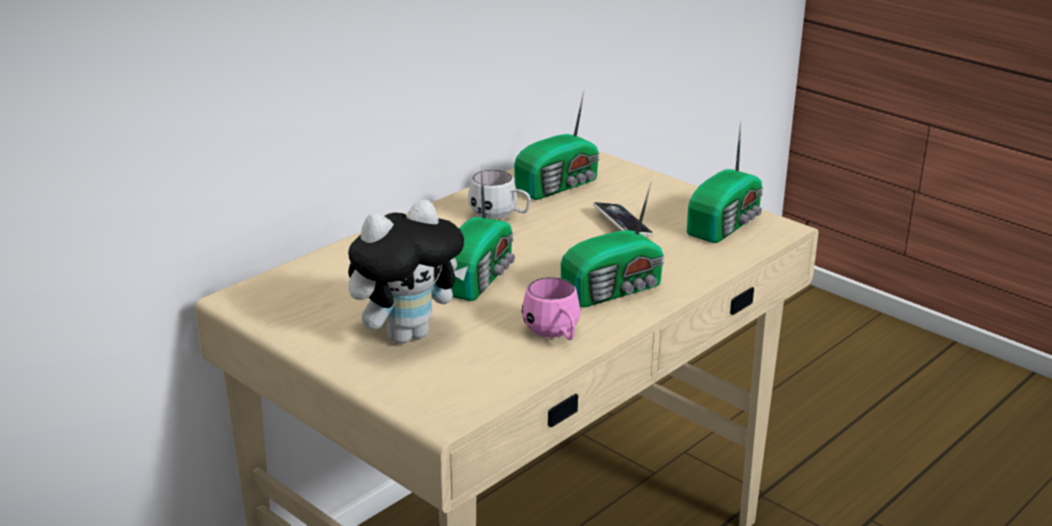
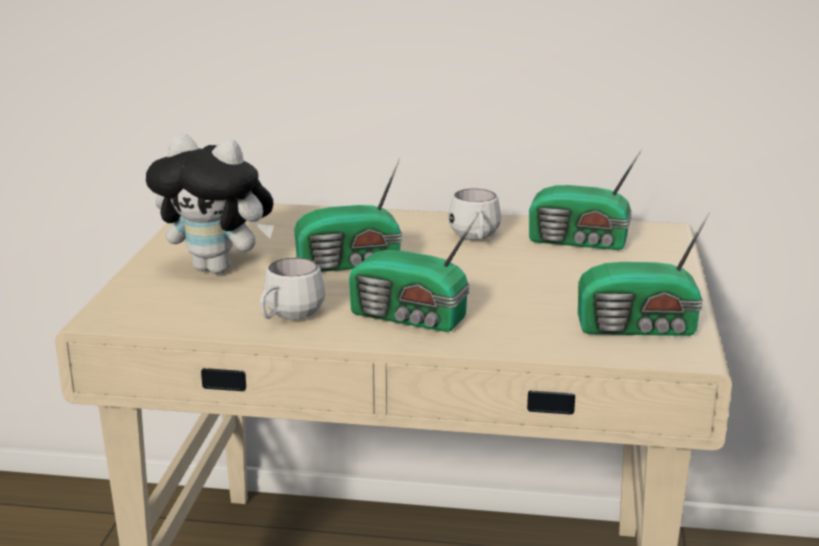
camera: 55 degrees right, 5 degrees down
(555, 335) = (288, 318): pink mug -> white mug
(622, 223) = (551, 285): phone -> none

